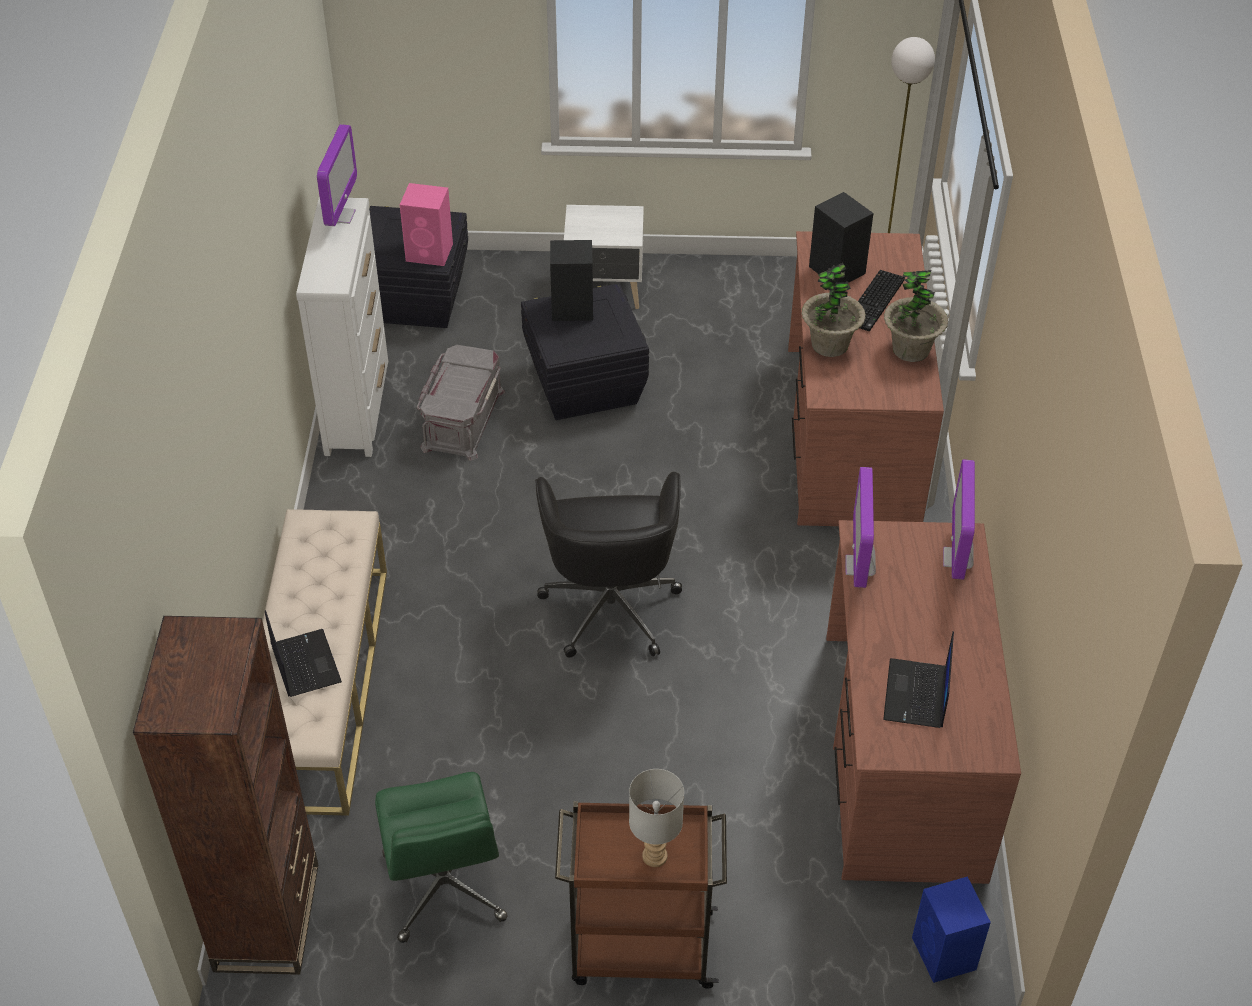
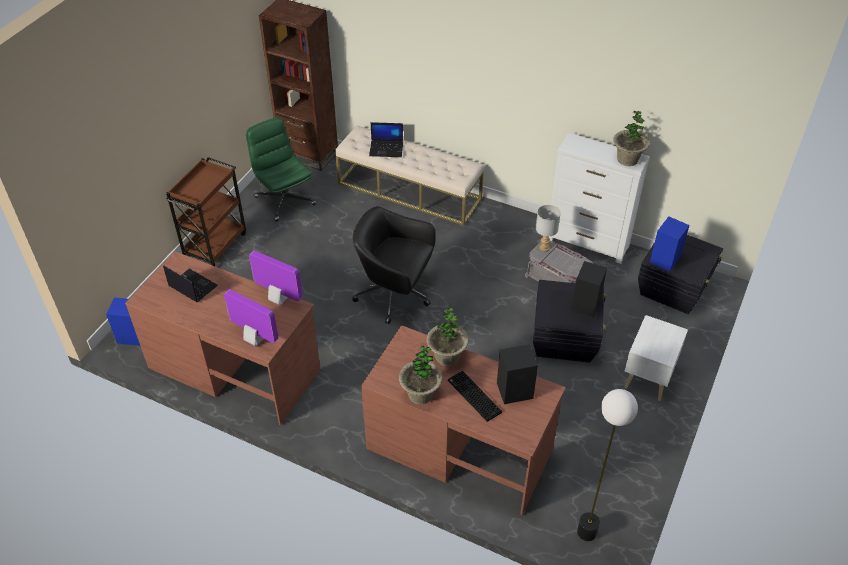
camera: 115 degrees right, 0 degrees up
(340, 216) = (627, 159): monitor -> potted plant
(430, 252) = (664, 260): pink speaker -> blue speaker
(445, 888) = (284, 200): green office chair -> green office chair turned 45 degrees clockwise
(656, 856) = (194, 187): grey table lamp -> grey table lamp (544, 248)

